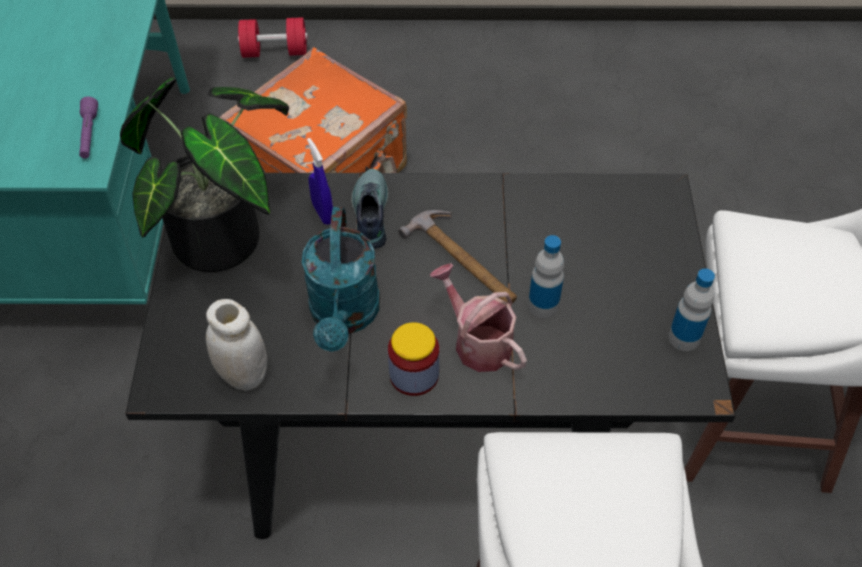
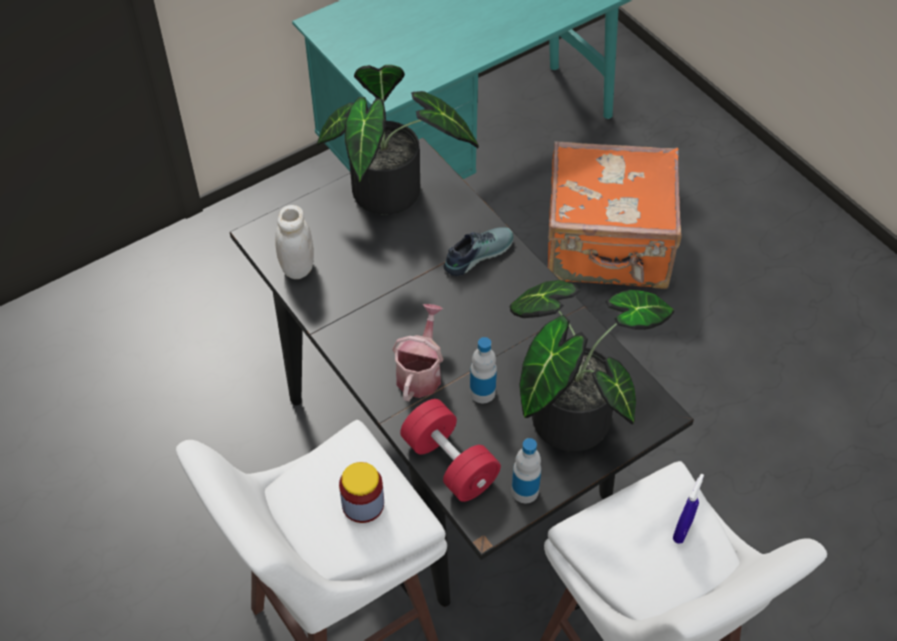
camera: 55 degrees right, 0 degrees up
(89, 134) = (414, 77): purple flashlight -> none
(275, 51) = (700, 139): red dumbbell -> red dumbbell (449, 463)
(323, 213) = (455, 229): blue spray bottle -> blue spray bottle (682, 530)
(344, 317) = (381, 290): turquoise watering can -> none
(414, 375) = (366, 352): jar -> jar (363, 504)
(463, 261) = (482, 327): hammer -> none
(615, 252) = (569, 411): none -> potted plant

